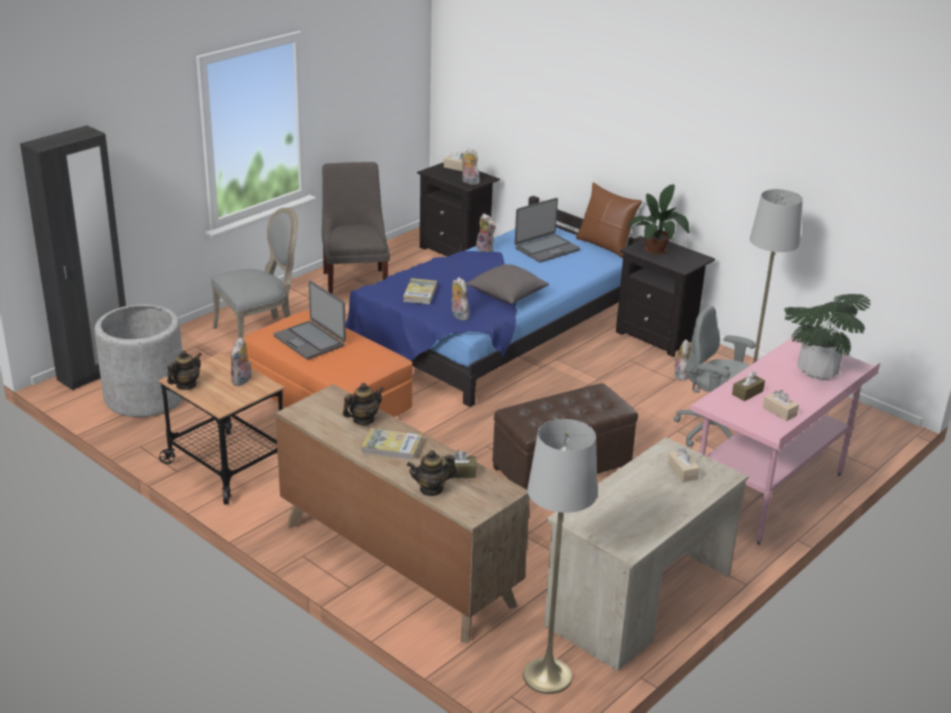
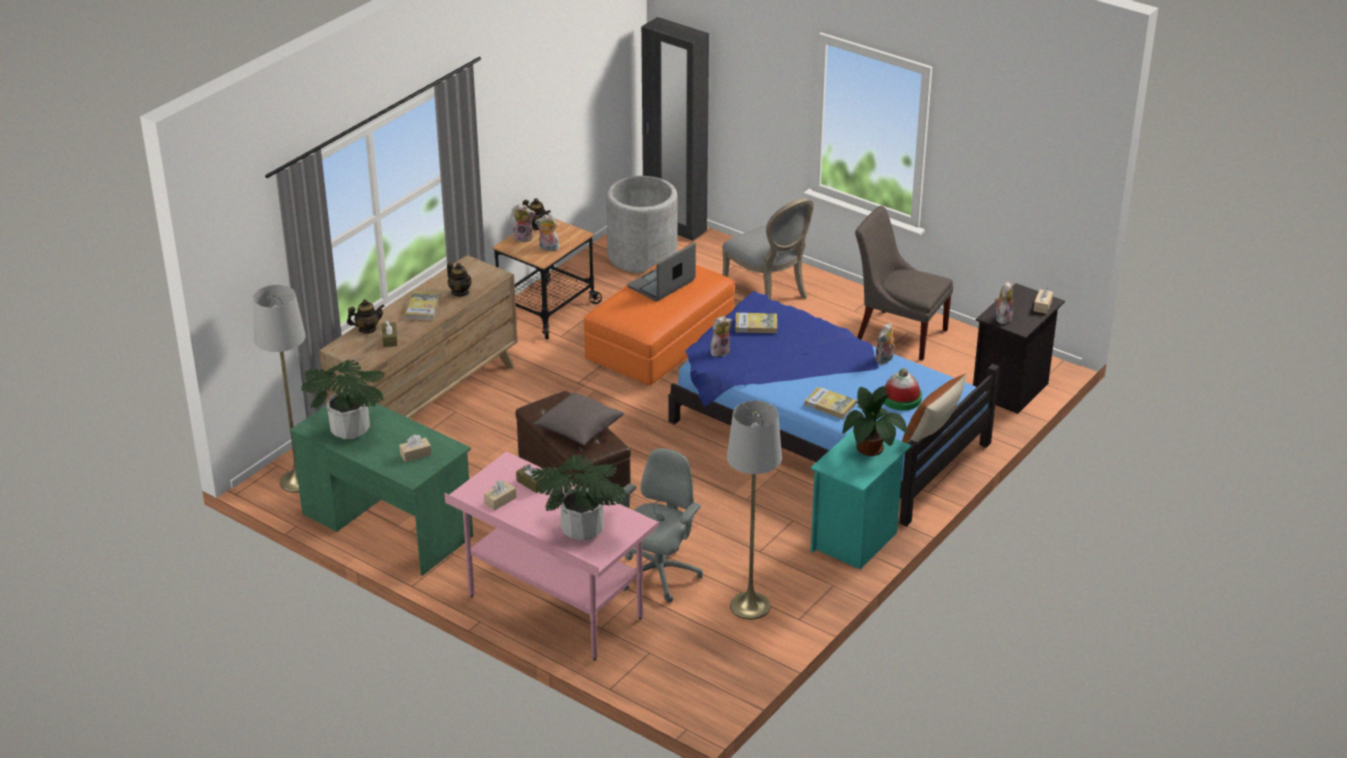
camera: 85 degrees right, 5 degrees up
(355, 283) = (898, 333): grey chair -> grey chair turned 135 degrees counterclockwise
(431, 489) = (367, 329): teapot -> teapot turned 90 degrees clockwise
(506, 295) = (775, 377): grey pillow -> grey pillow (578, 429)
(546, 249) = (901, 398): laptop -> hat
(553, 277) = (830, 405): none -> book
(634, 517) = (350, 430): none -> potted plant
(638, 600) = (387, 525): beige desk -> green desk
(658, 336) = (856, 541): black nightstand -> turquoise nightstand
(680, 375) = (771, 556): plush toy -> plush toy (524, 237)

